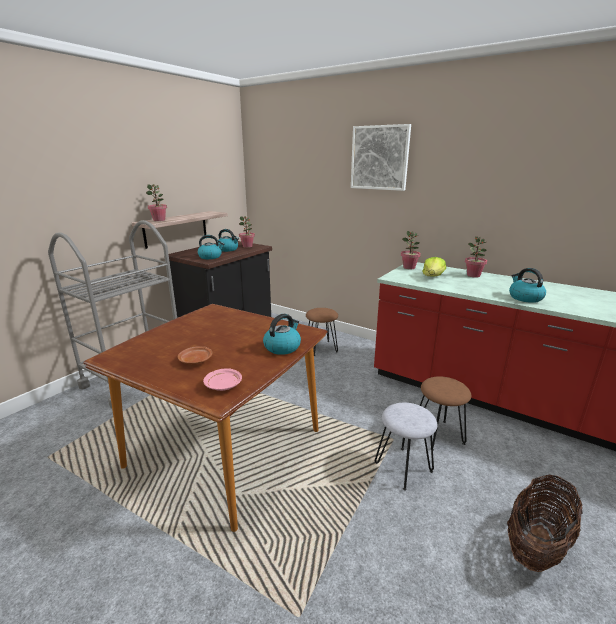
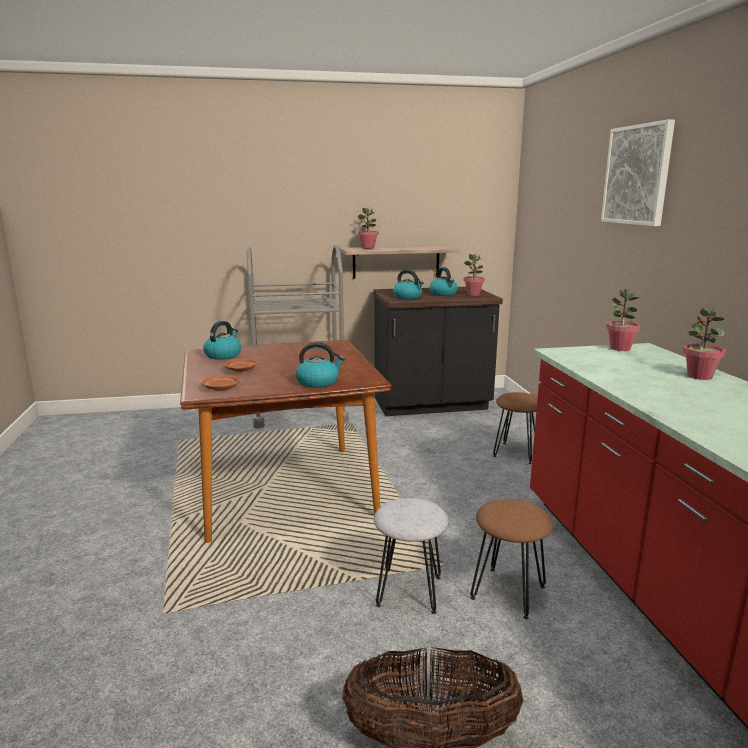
camera: 45 degrees right, 5 degrees down
(223, 385) = (221, 388): pink plate -> brown plate
(433, 276) = (623, 363): lettuce -> none
(524, 298) = (692, 414): kettle -> kettle (223, 355)

